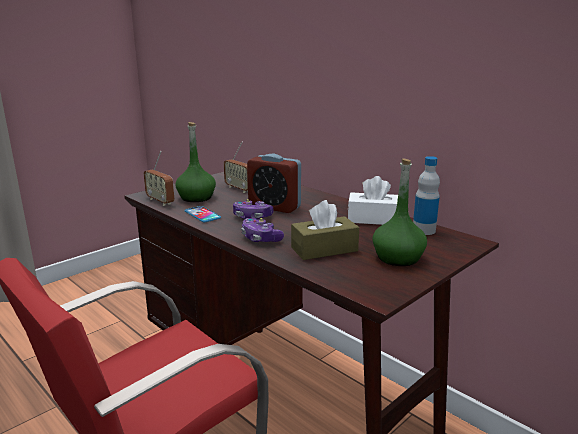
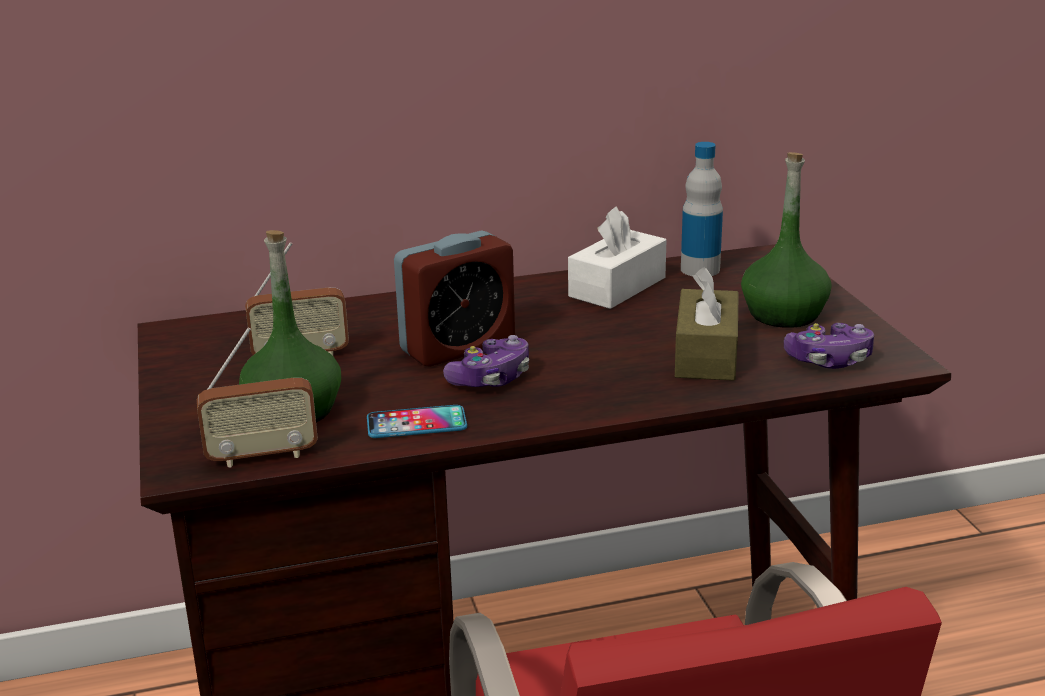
camera: 60 degrees left, 5 degrees up
(260, 238) = (609, 393): game controller -> game controller (829, 360)

